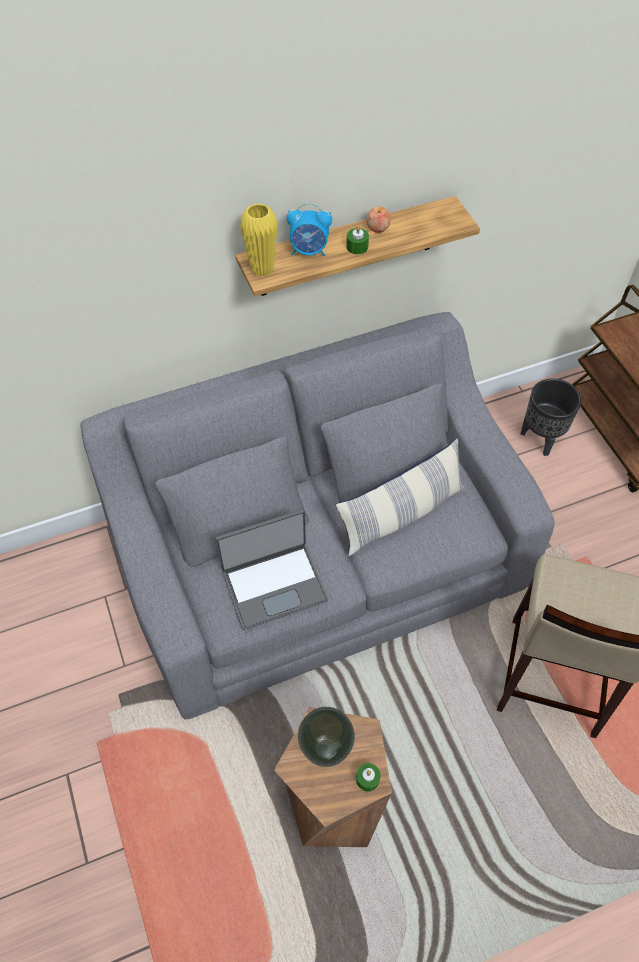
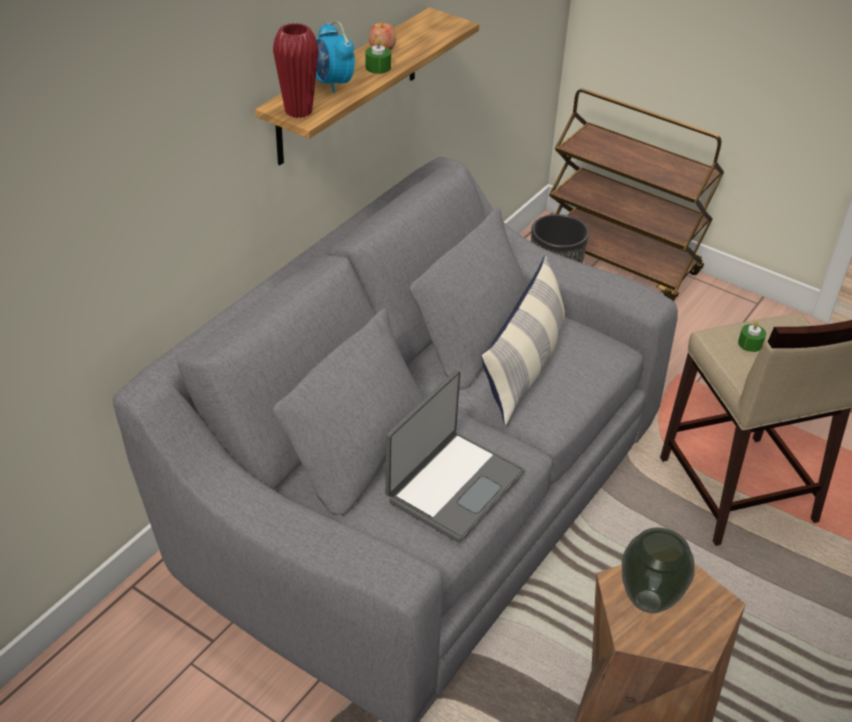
camera: 35 degrees left, 15 degrees down
(262, 269) = (298, 111): yellow vase -> red vase
(309, 251) = (332, 84): alarm clock -> alarm clock turned 90 degrees clockwise
(367, 779) = (712, 604): green candle -> green candle (750, 344)

